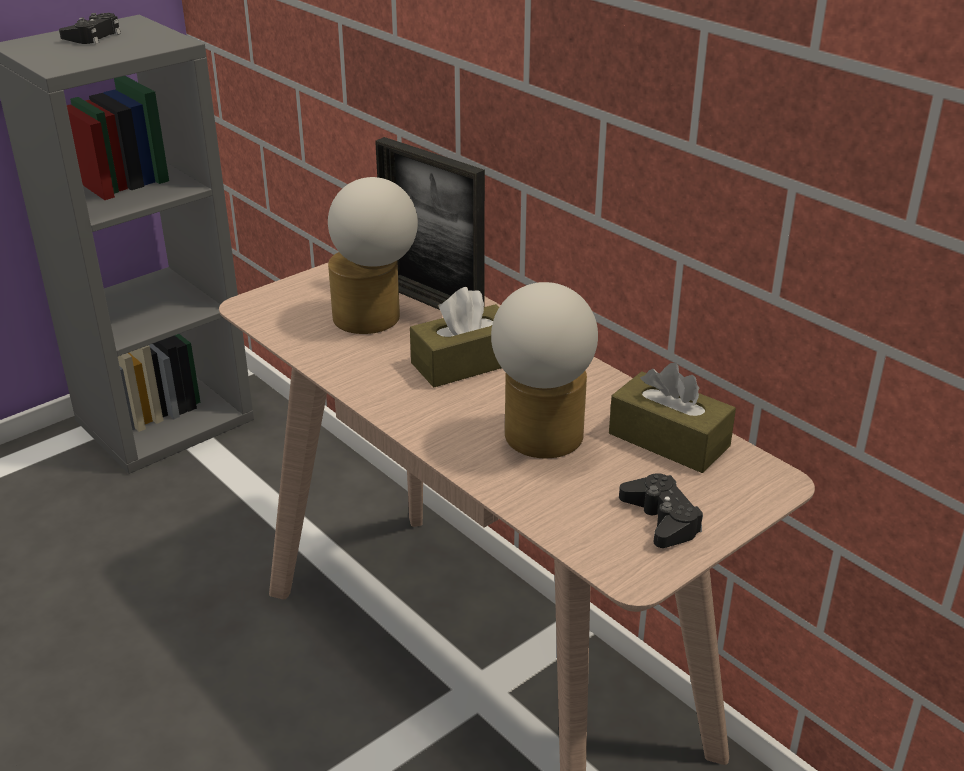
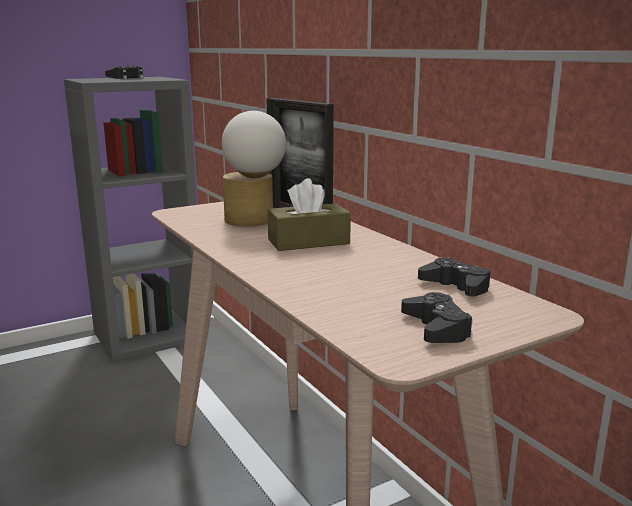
camera: 10 degrees right, 15 degrees down
(540, 442) = (347, 280): table lamp -> none
(669, 440) = (456, 286): brown tissue box -> black game controller

